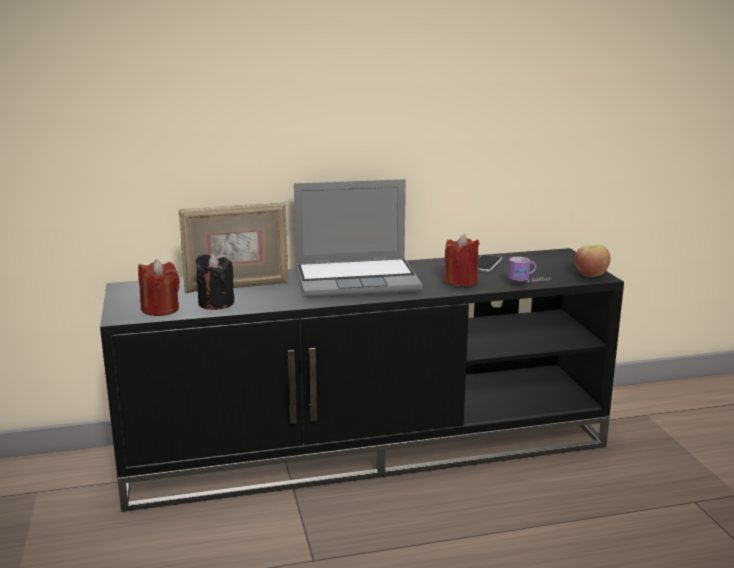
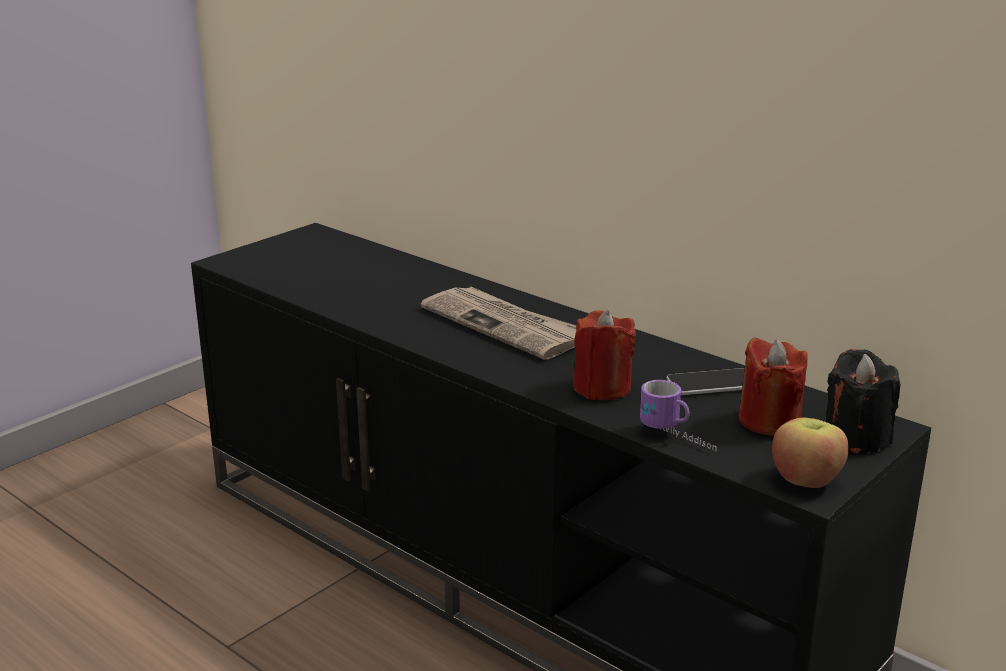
camera: 55 degrees right, 5 degrees up
(160, 309) = (266, 268): red candle -> red candle (769, 421)
(216, 303) = (317, 284): black candle -> black candle (856, 438)
(237, 286) = (384, 275): picture frame -> none
(358, 280) = (504, 326): laptop -> newspaper

